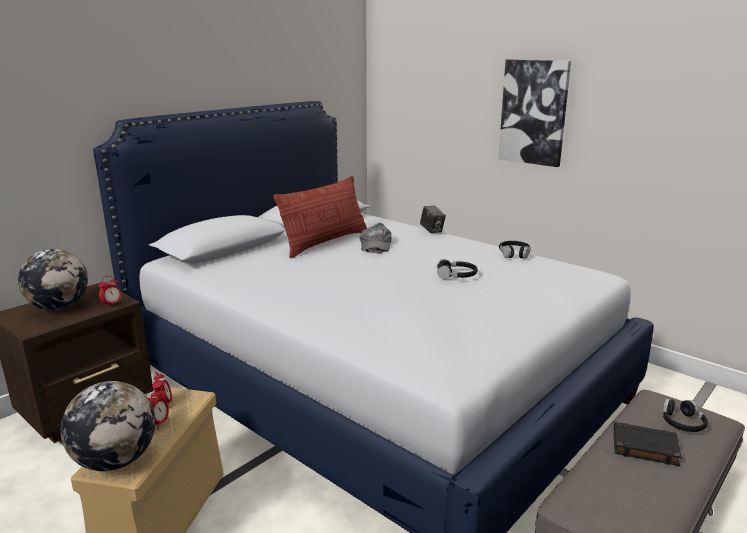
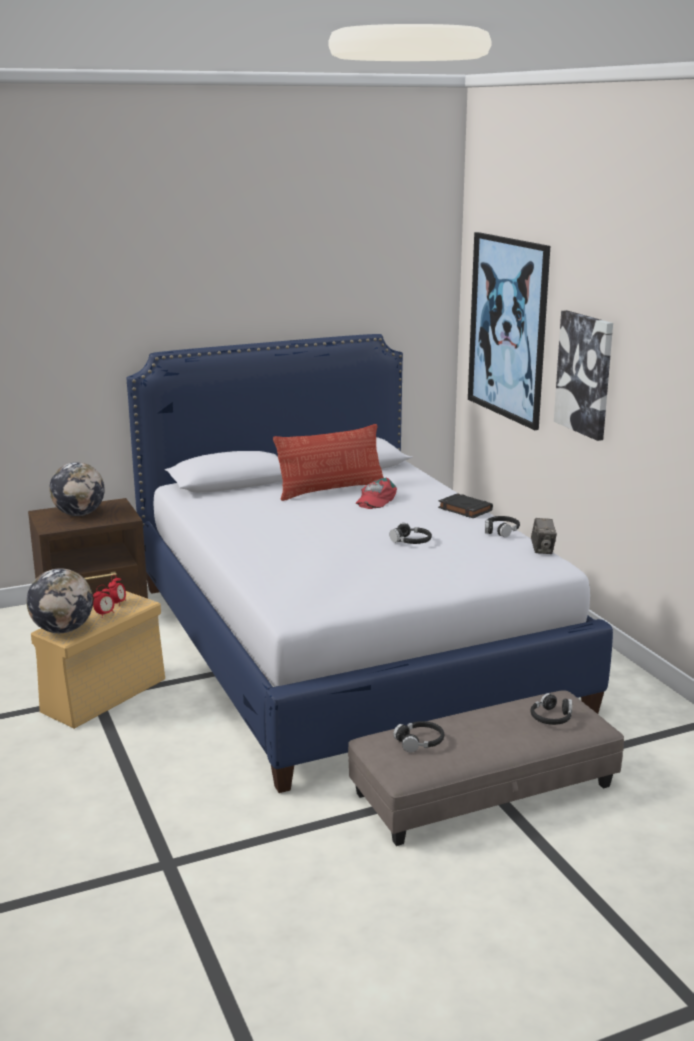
camera: 25 degrees right, 0 degrees up
(112, 305) = (119, 519): alarm clock -> none
(375, 244) = (375, 499): grey cap -> red cap
(431, 88) = (508, 328): none -> picture
(432, 230) = (453, 494): camera -> camera (542, 550)
(616, 490) = (420, 742): none -> black headphones
(644, 447) = (486, 724): black book -> black book (464, 509)

